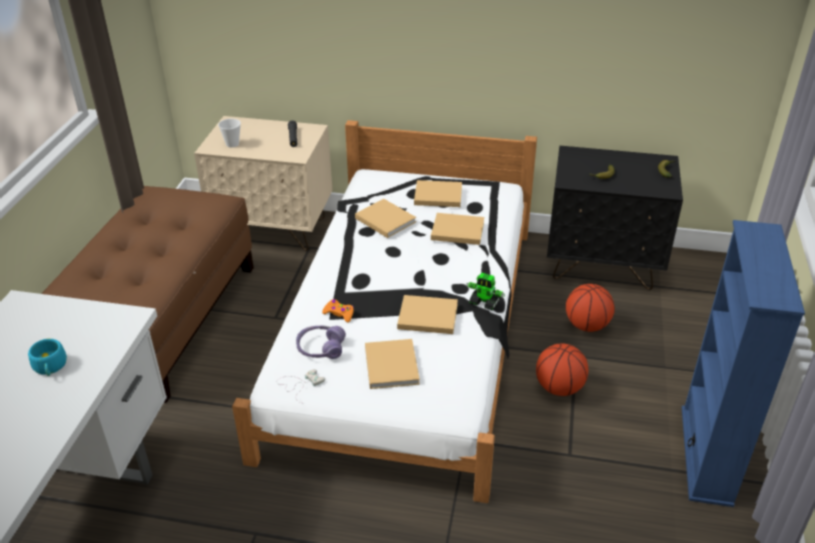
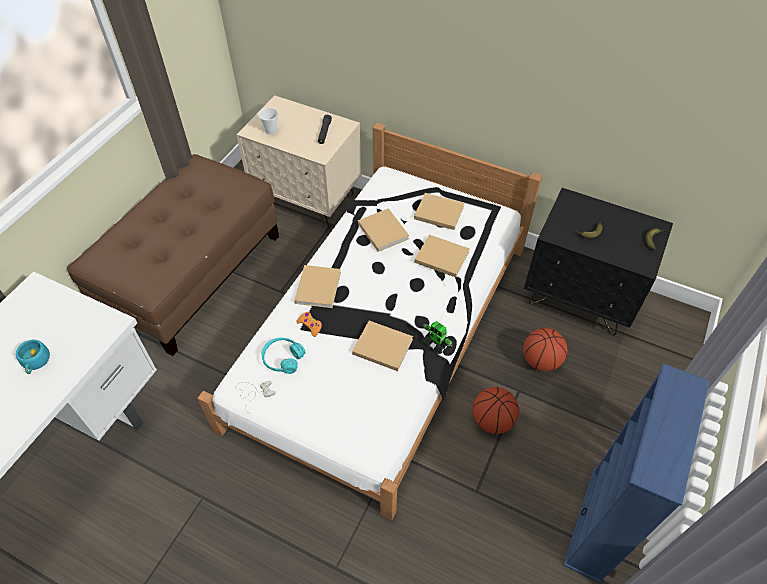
camera: 15 degrees right, 15 degrees up
(320, 348) = (283, 359): purple headphones -> turquoise headphones
(391, 364) = (335, 390): beige book -> beige book (318, 286)

